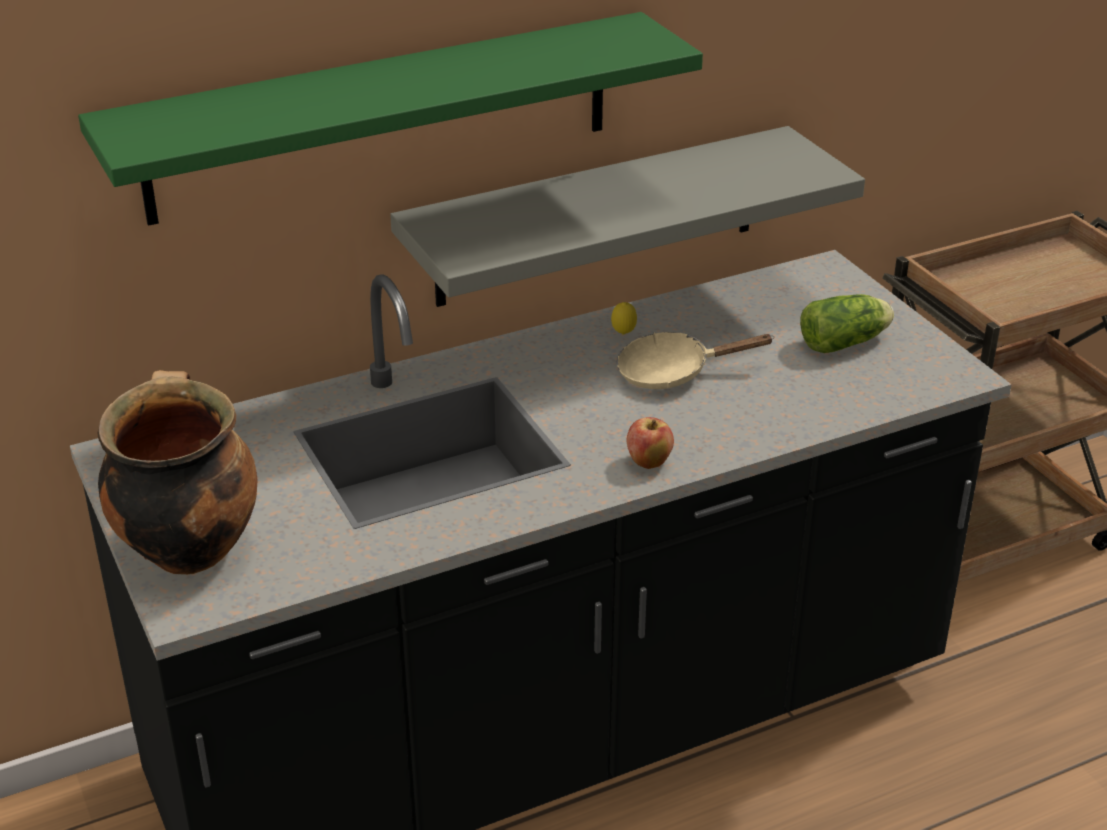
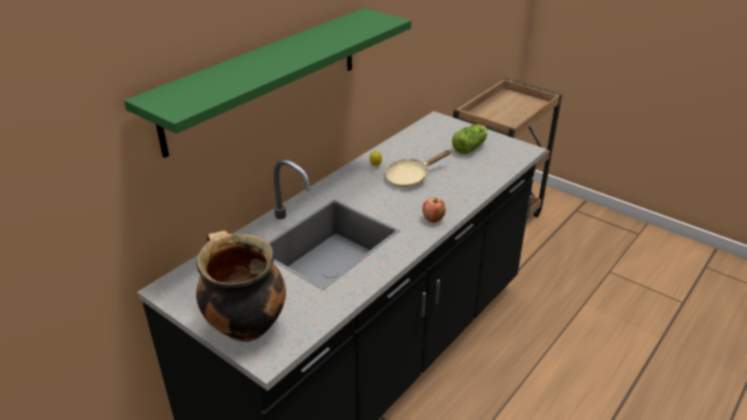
camera: 25 degrees left, 0 degrees up
(598, 217) = (351, 113): grey shelf -> none

